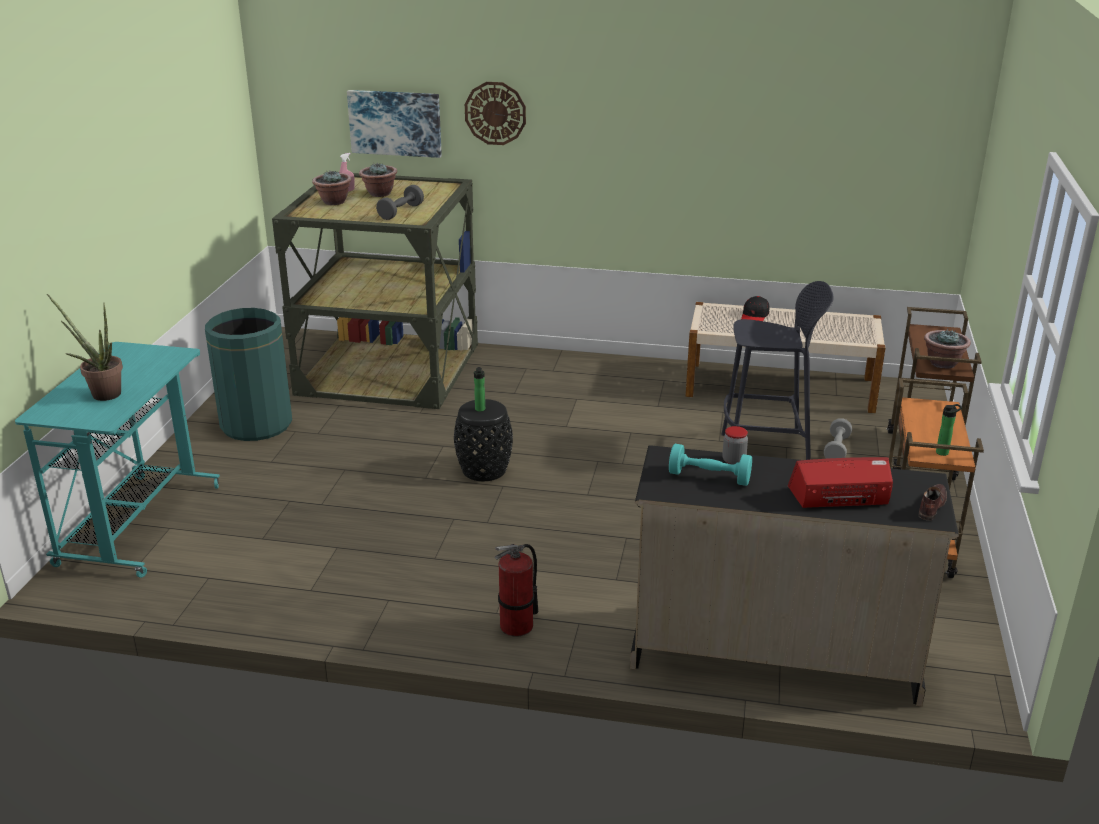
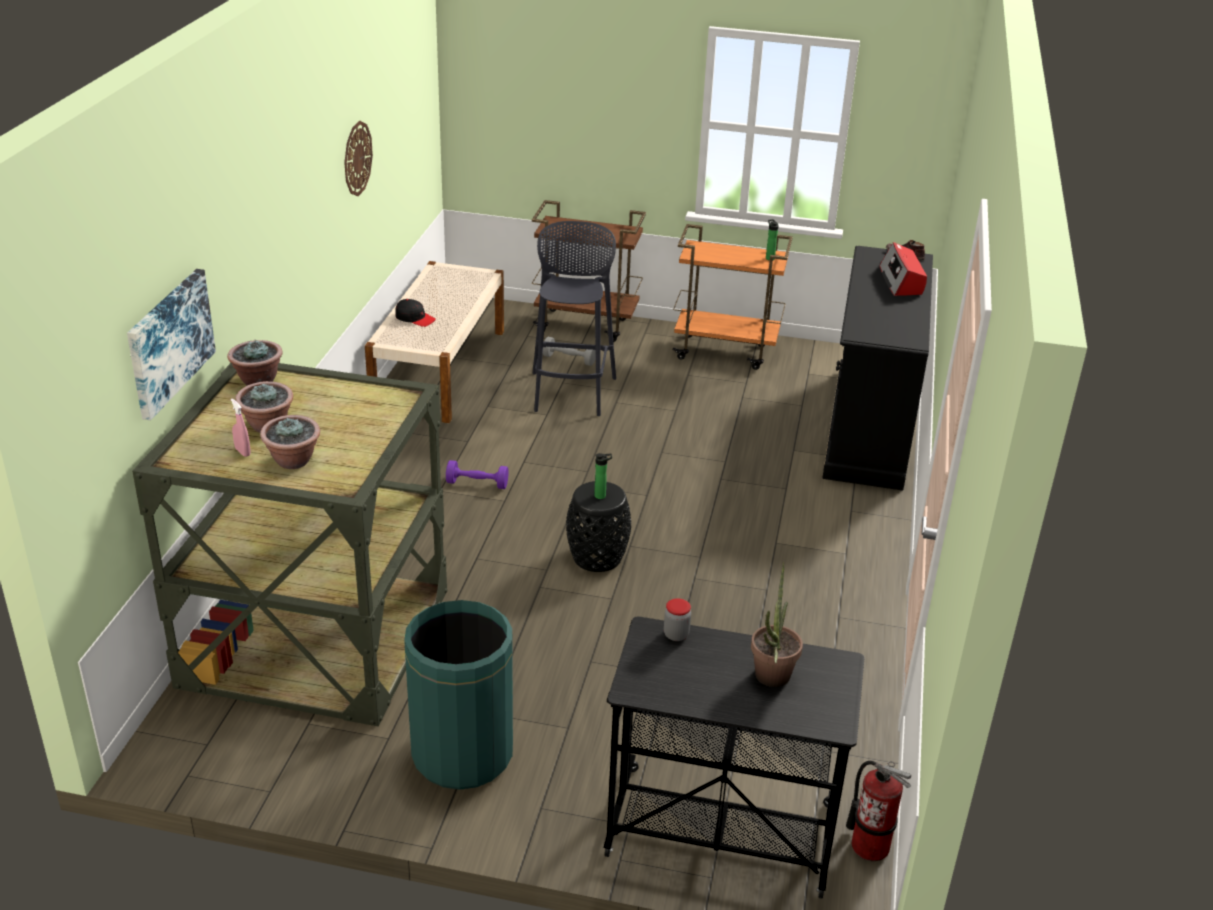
camera: 90 degrees left, 5 degrees up
(140, 524) = (720, 831): turquoise desk -> black desk
(401, 212) = (358, 408): grey dumbbell -> none
(495, 113) = (235, 256): wall clock -> wall clock (357, 158)
(517, 626) = (862, 542): fire extinguisher -> fire extinguisher (870, 845)
(589, 413) = (477, 484): none -> purple dumbbell
(709, 477) = (888, 322): turquoise dumbbell -> none
(733, 460) = (860, 310): jar -> jar (676, 634)
(942, 363) = (617, 233): potted plant -> potted plant (258, 381)

